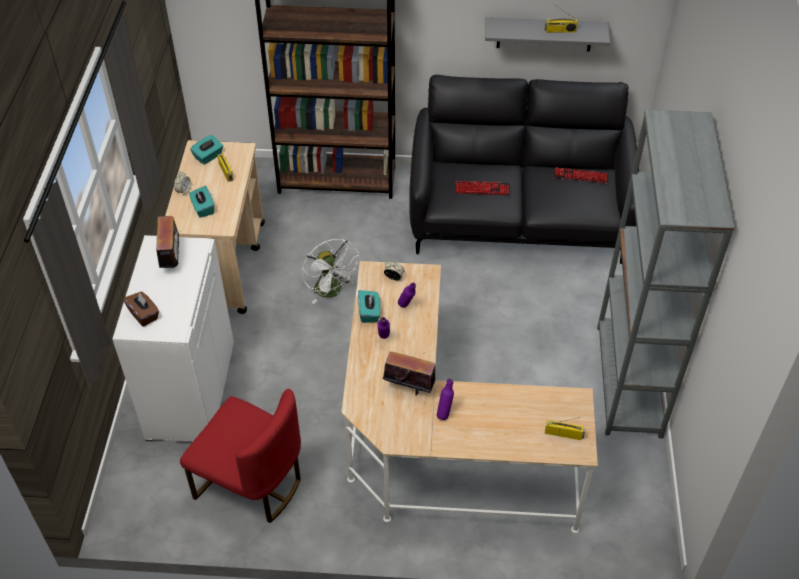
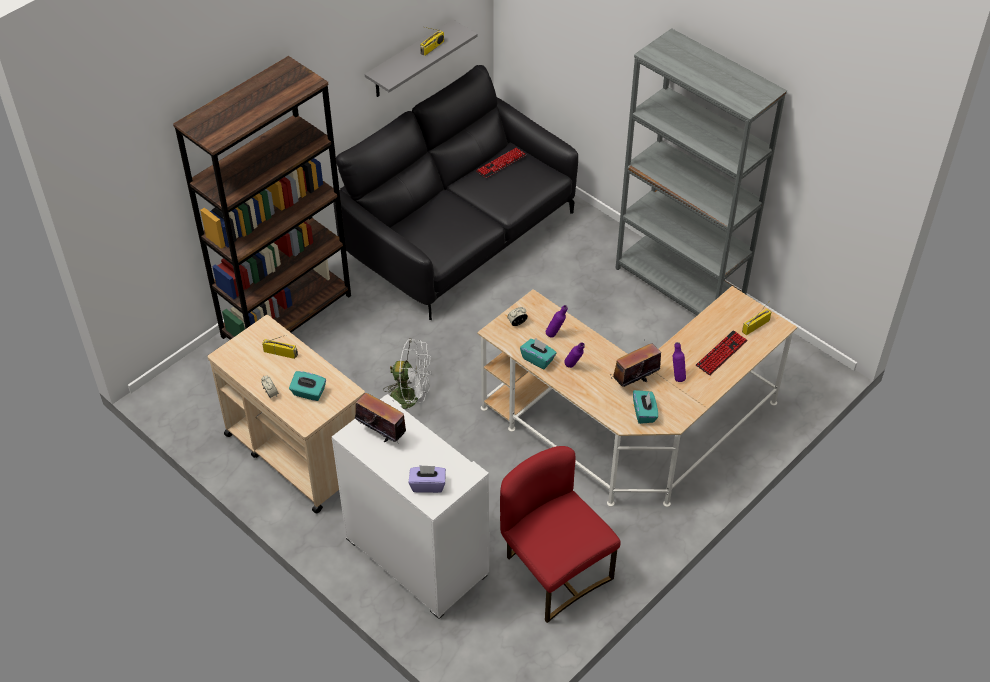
camera: 50 degrees left, 0 degrees up
(144, 315) = (427, 485): brown tissue box -> purple tissue box
(208, 156) = (246, 354): turquoise tissue box -> turquoise tissue box (644, 413)
(251, 484) = (554, 570): red chair -> red chair turned 105 degrees counterclockwise
(482, 189) = (450, 224): keyboard -> keyboard (721, 353)

